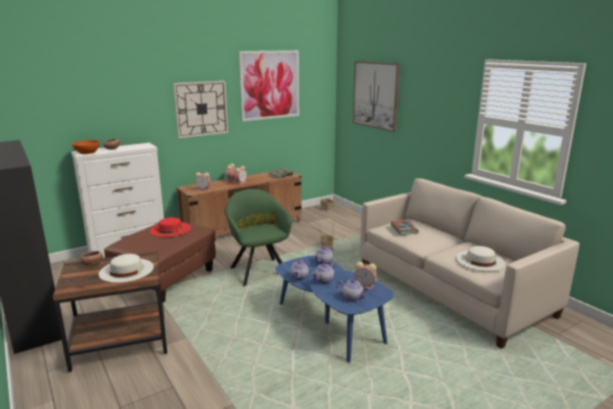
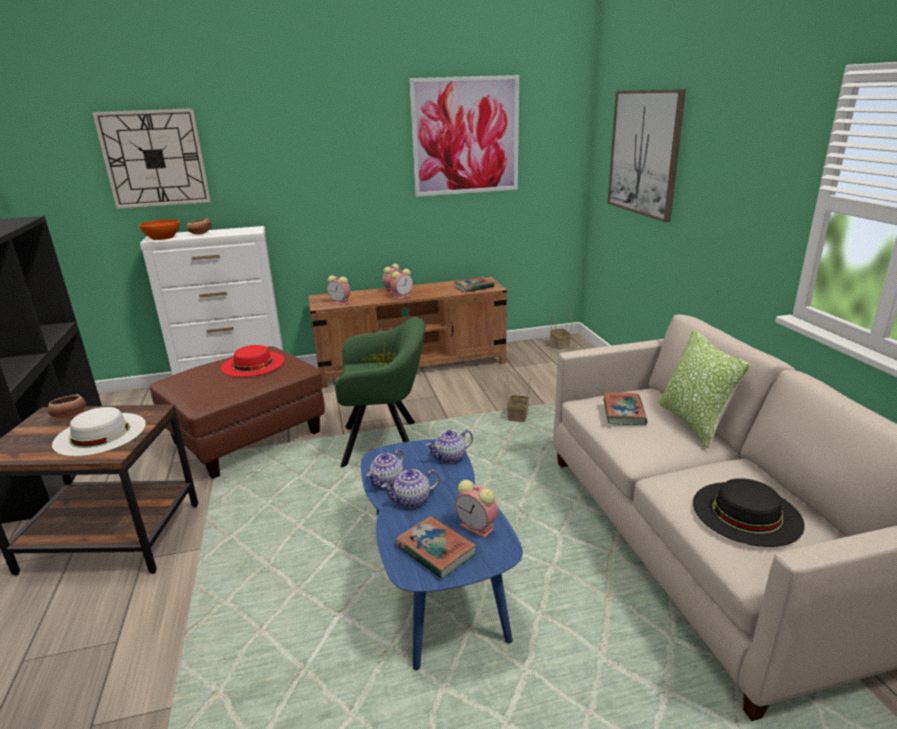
camera: 20 degrees right, 5 degrees up
(201, 108) = (346, 175): wall clock -> wall clock (154, 158)
(258, 270) = (386, 443): green armchair -> green armchair turned 90 degrees clockwise
(352, 297) = (435, 550): teapot -> book
(437, 230) = (693, 423): none -> pillow
(480, 260) = (746, 513): white hat -> black hat

